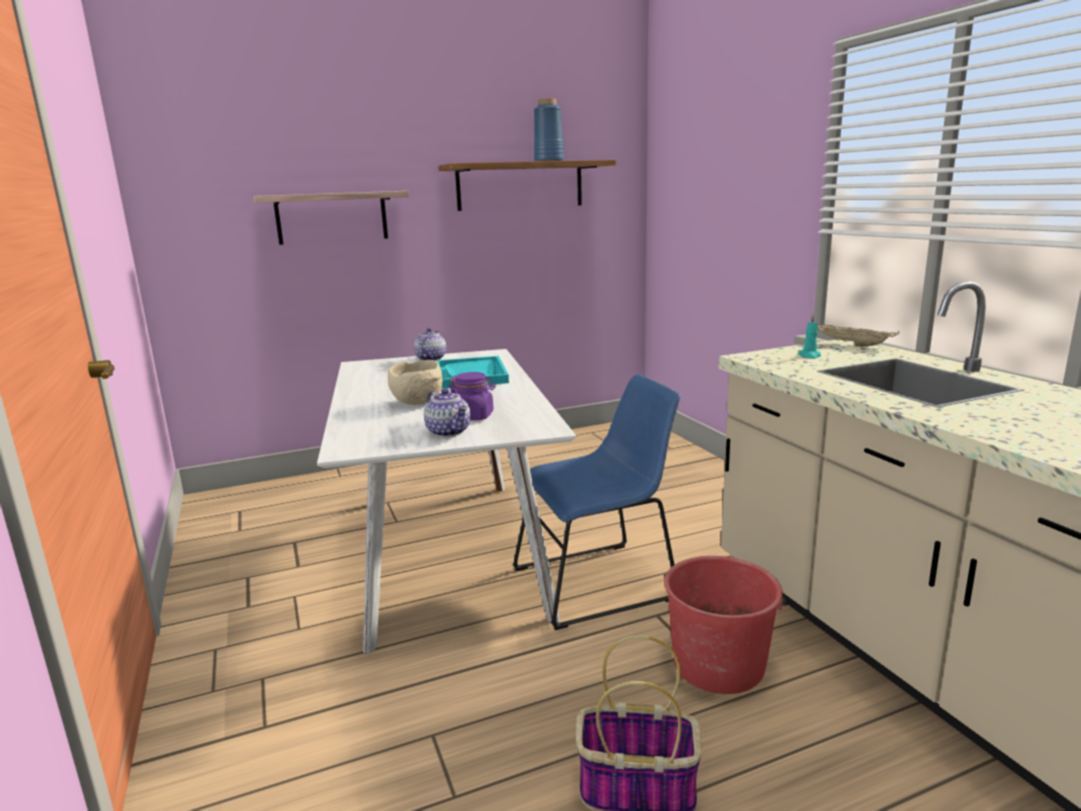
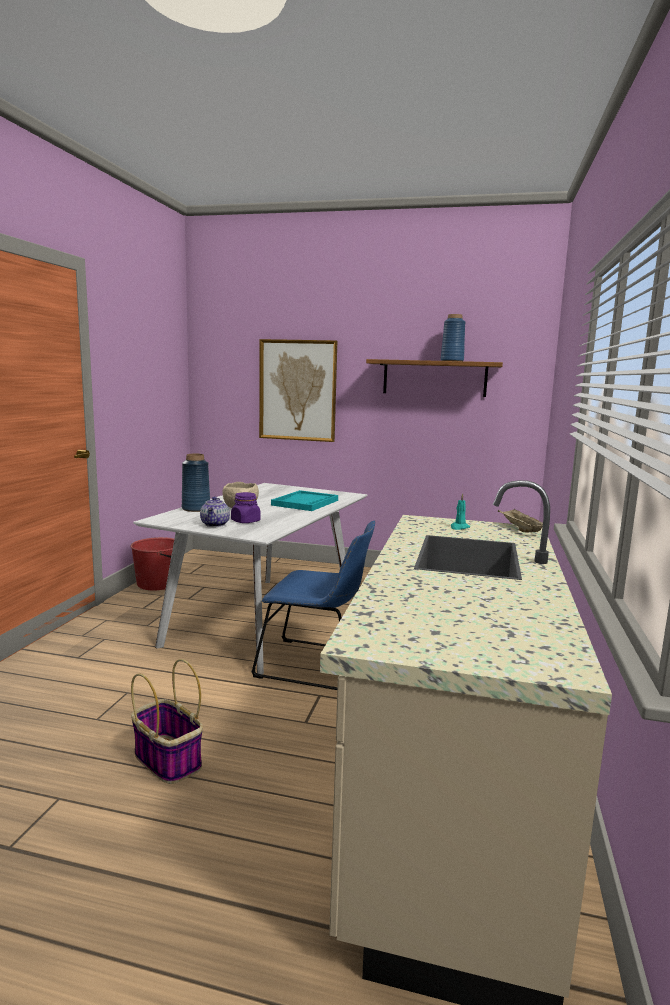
camera: 35 degrees right, 5 degrees down
(332, 217) = (298, 390): shelf -> picture
(355, 418) = (195, 508): none -> blue vase
(430, 359) = (309, 490): teapot -> none
(718, 664) = (308, 734): red bucket -> red bucket (158, 583)

